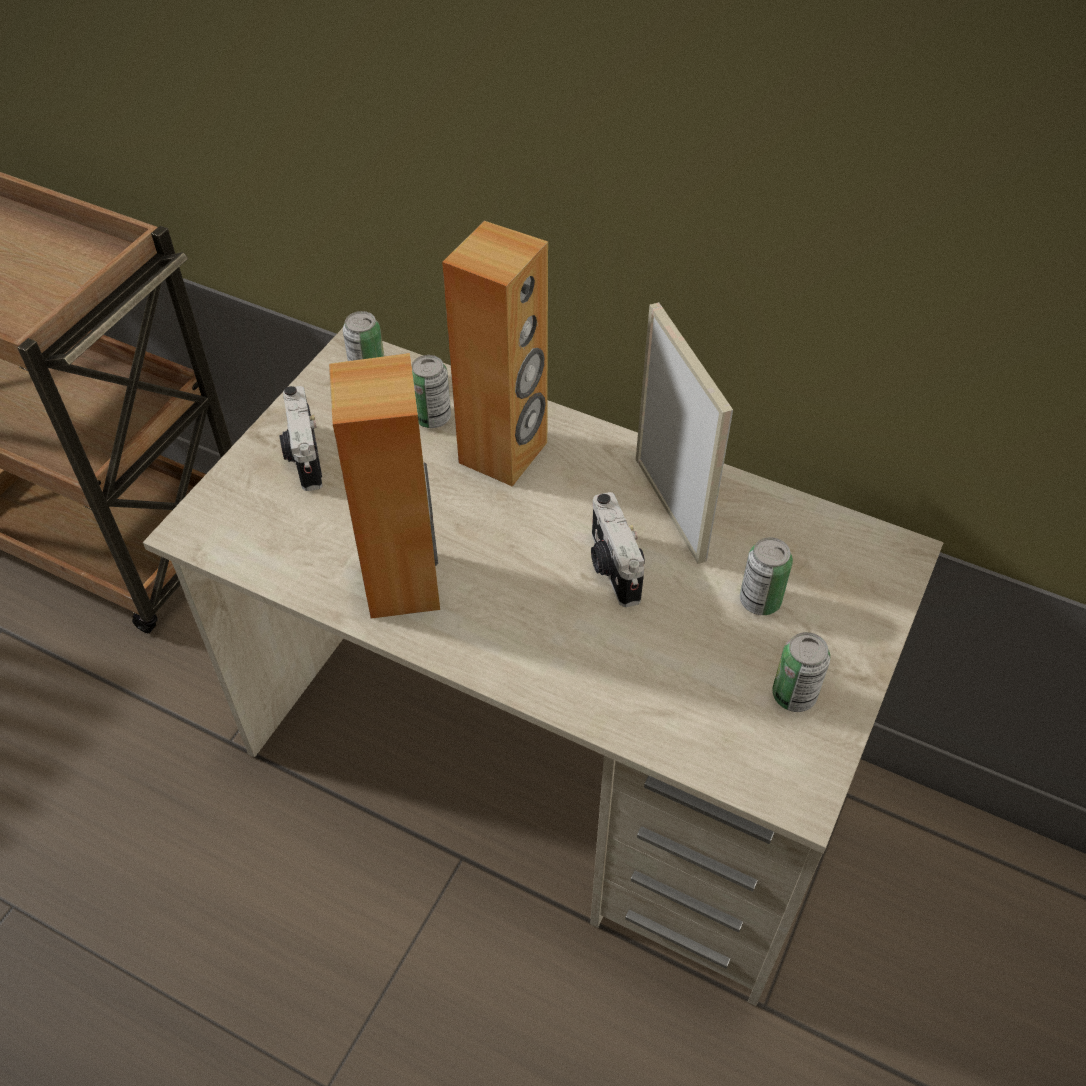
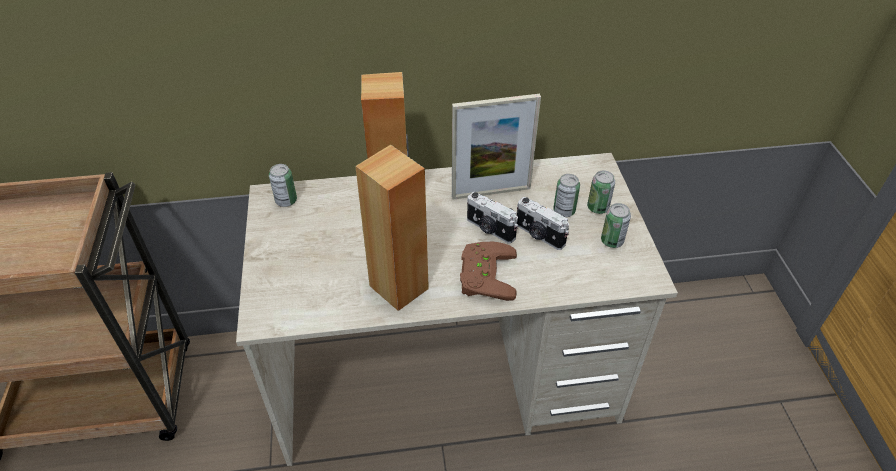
camera: 35 degrees left, 5 degrees down
(304, 457) = (289, 255): camera -> camera (539, 235)
(432, 417) = (340, 206): can -> can (598, 208)
(537, 633) = (483, 274): none -> brown game controller
(670, 508) = (491, 192): picture frame -> picture frame turned 135 degrees clockwise

